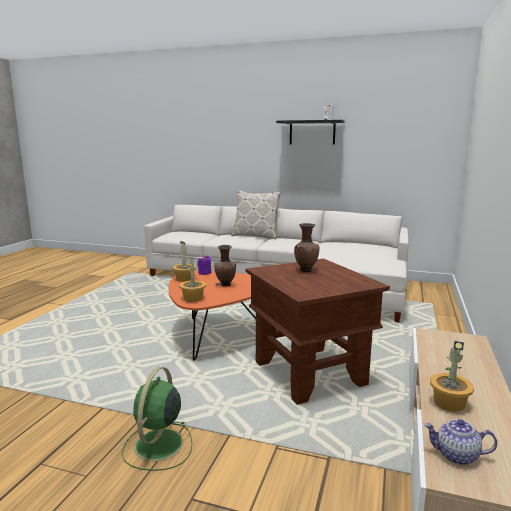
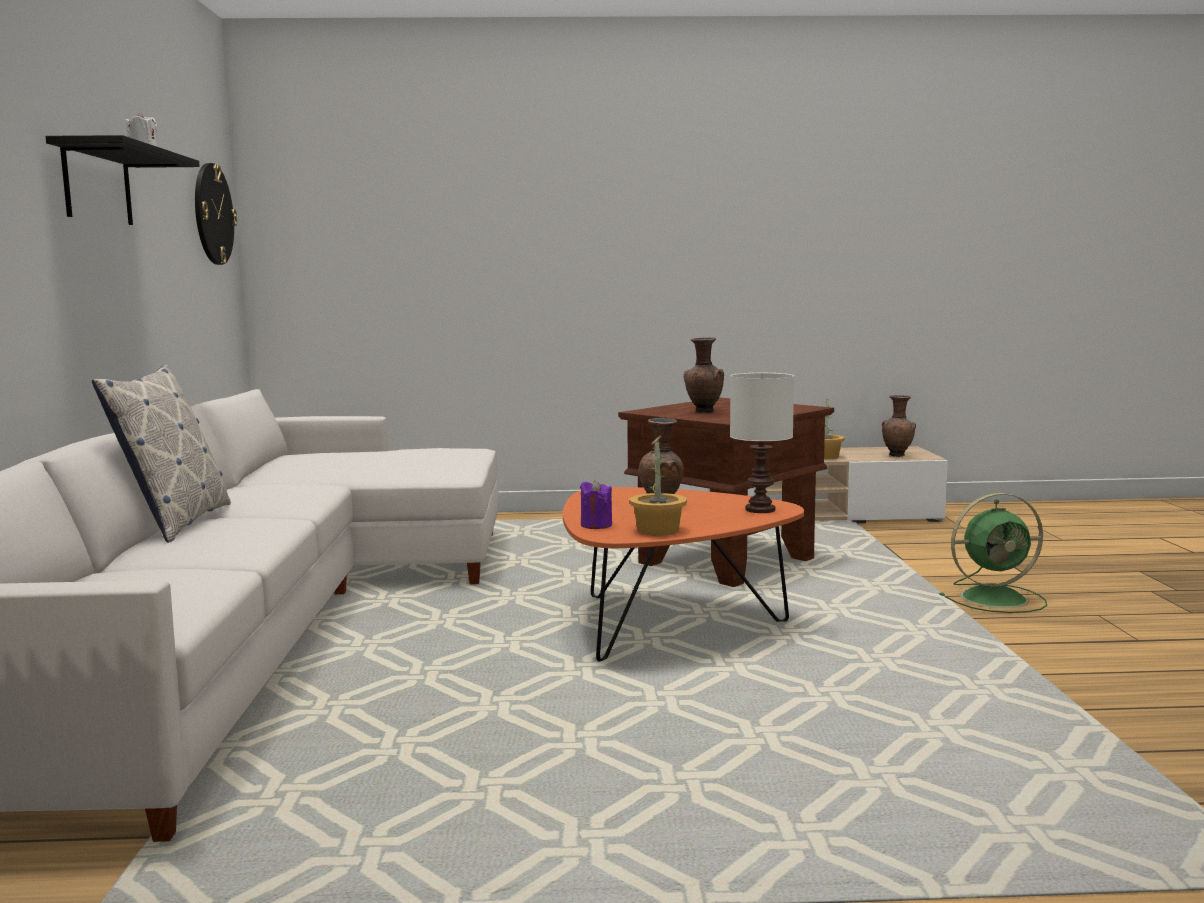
camera: 110 degrees left, 5 degrees down
(193, 298) = (760, 509): potted plant -> white table lamp
(427, 134) = (213, 214): none -> wall clock
(456, 455) = (897, 455): teapot -> brown vase

